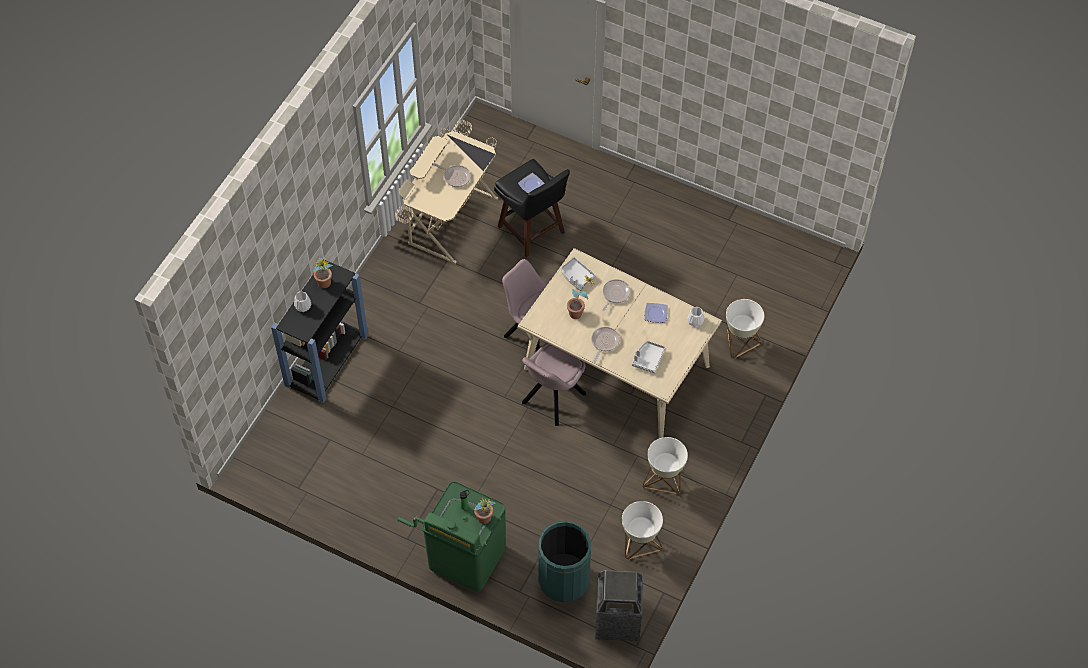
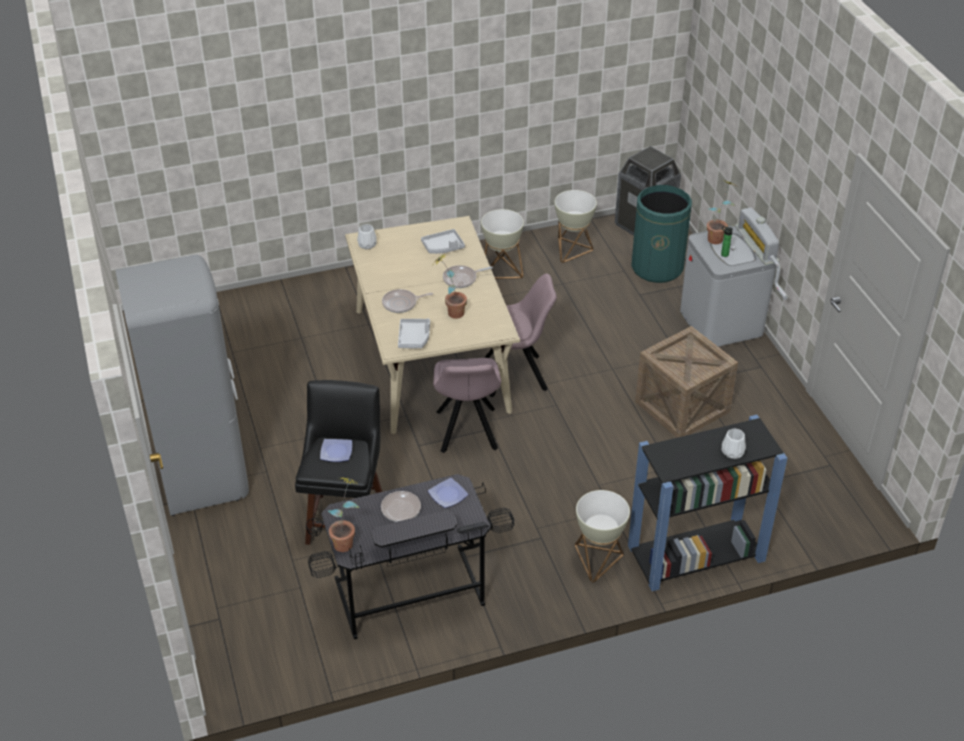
camera: 135 degrees left, 15 degrees down
(325, 286) = (688, 455): potted plant -> potted plant (347, 540)
(427, 460) = (682, 407): none -> crate
(450, 219) = (410, 595): beige desk -> black desk
(465, 557) = (722, 325): green washing machine -> grey washing machine
(635, 193) = (205, 478): none -> grey fridge
(655, 314) = (390, 269): plate -> plate (449, 495)
(739, 344) = (311, 308): planter -> planter (598, 560)

